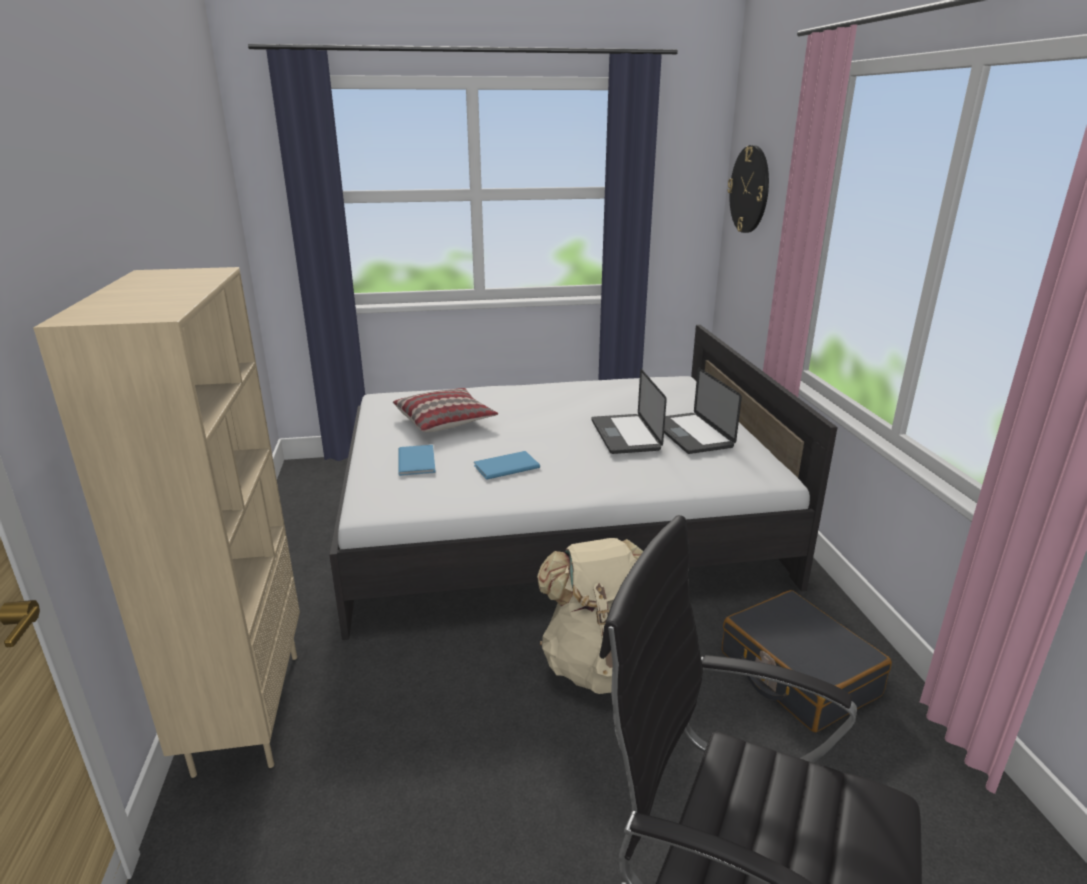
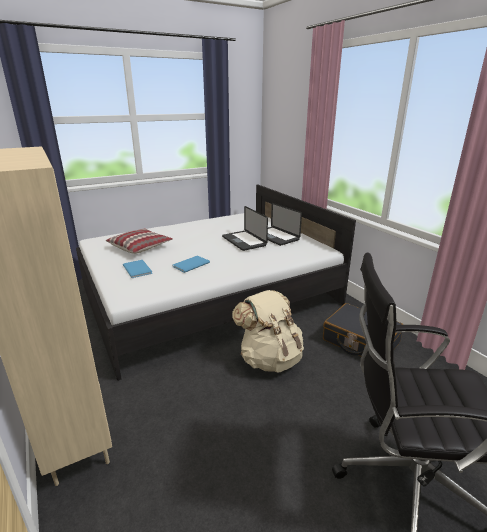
camera: 20 degrees left, 0 degrees up
(749, 189) = (278, 112): wall clock -> none

